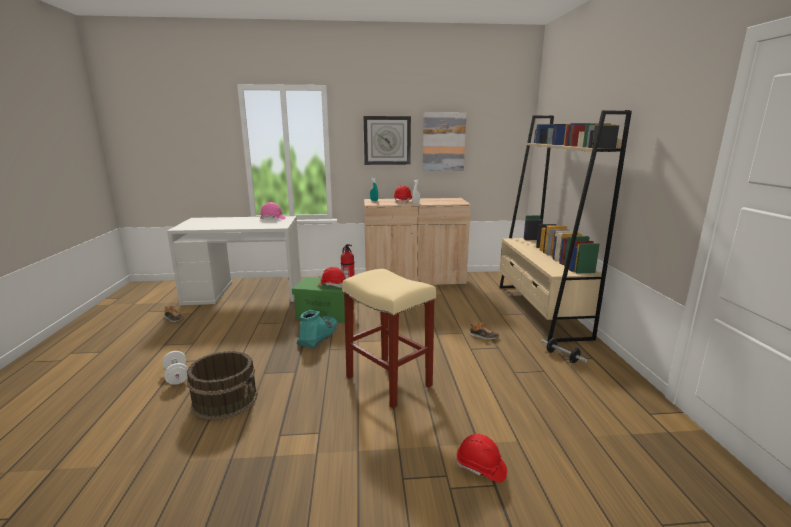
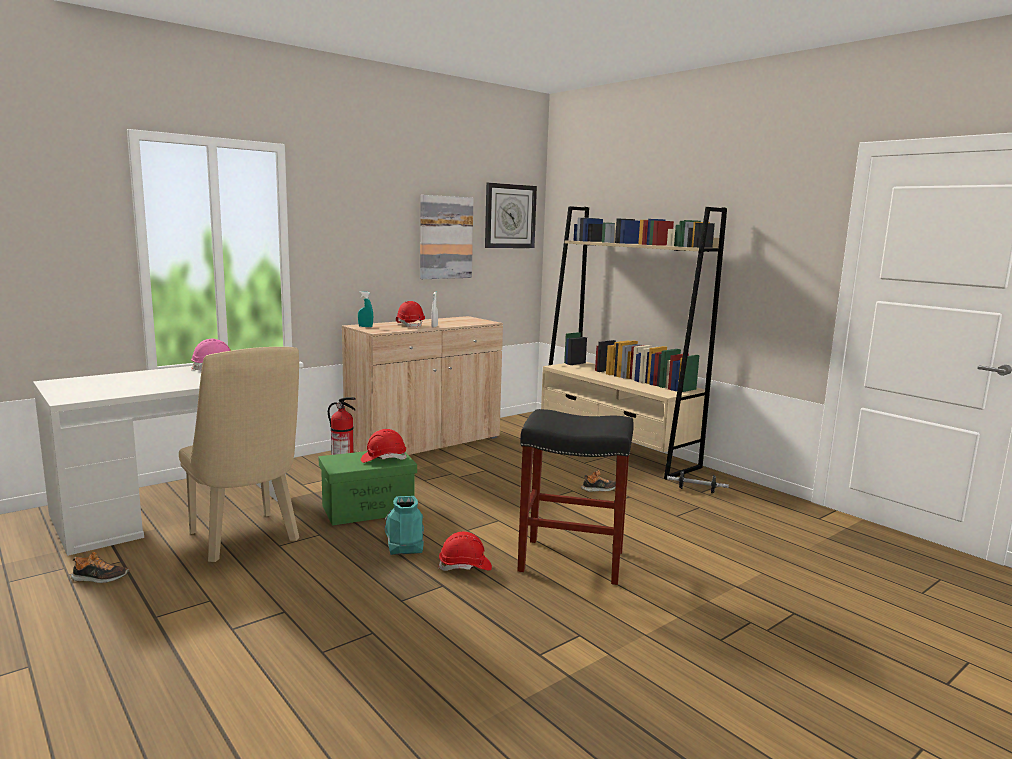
camera: 35 degrees left, 5 degrees down
(177, 376) = (268, 648): white dumbbell -> none
(225, 399) = (401, 646): brown bucket -> none
(249, 316) = (246, 540): none -> beige chair
(387, 140) = (373, 234): wall clock -> wall clock (510, 216)
(389, 381) = (573, 560): beige stool -> black stool
(481, 468) = (766, 604): red hard hat -> red hard hat (465, 567)

